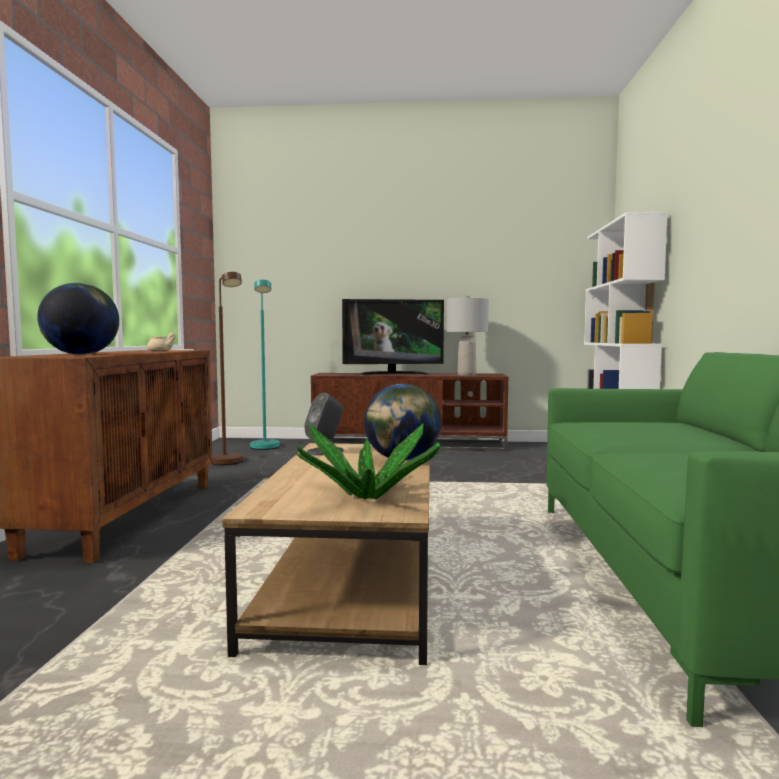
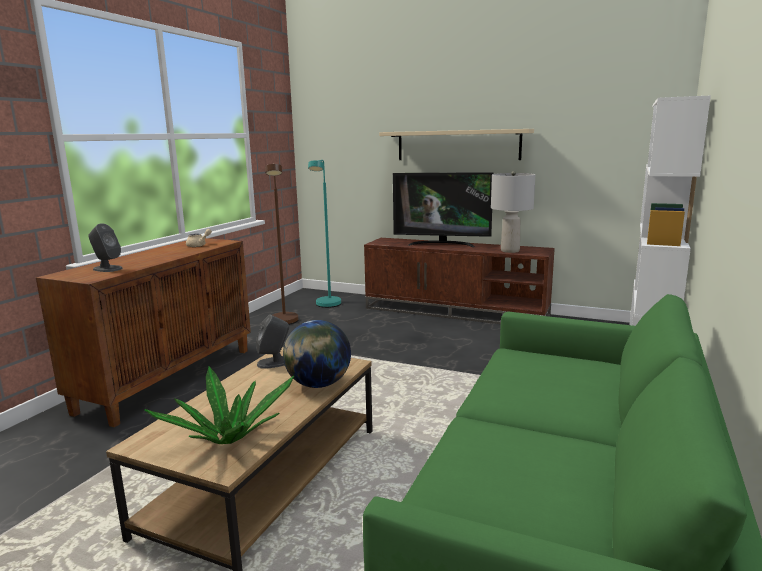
camera: 20 degrees right, 10 degrees up
(81, 354) = (107, 269): globe -> grey speaker
(402, 275) = (457, 145): none -> beige shelf

